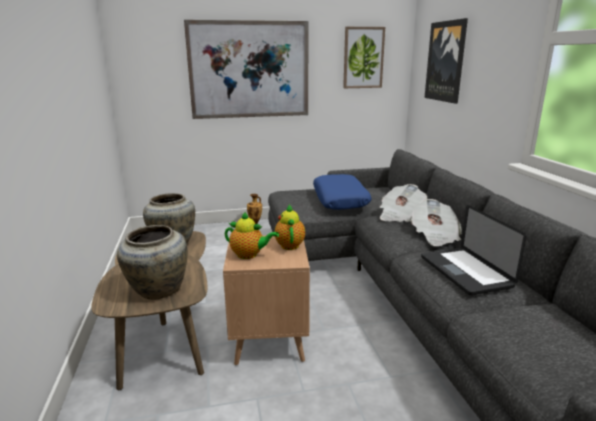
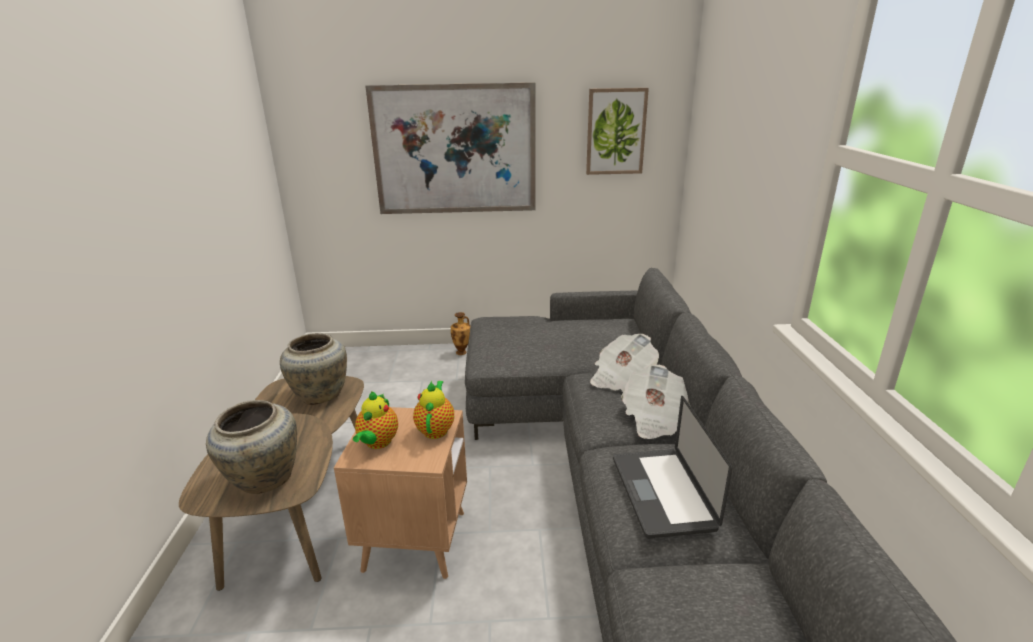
camera: 10 degrees right, 5 degrees up
(249, 255) = (377, 443): teapot -> teapot turned 75 degrees clockwise
(340, 200) = (555, 341): blue pillow -> none
(446, 61) = (723, 149): picture -> none

